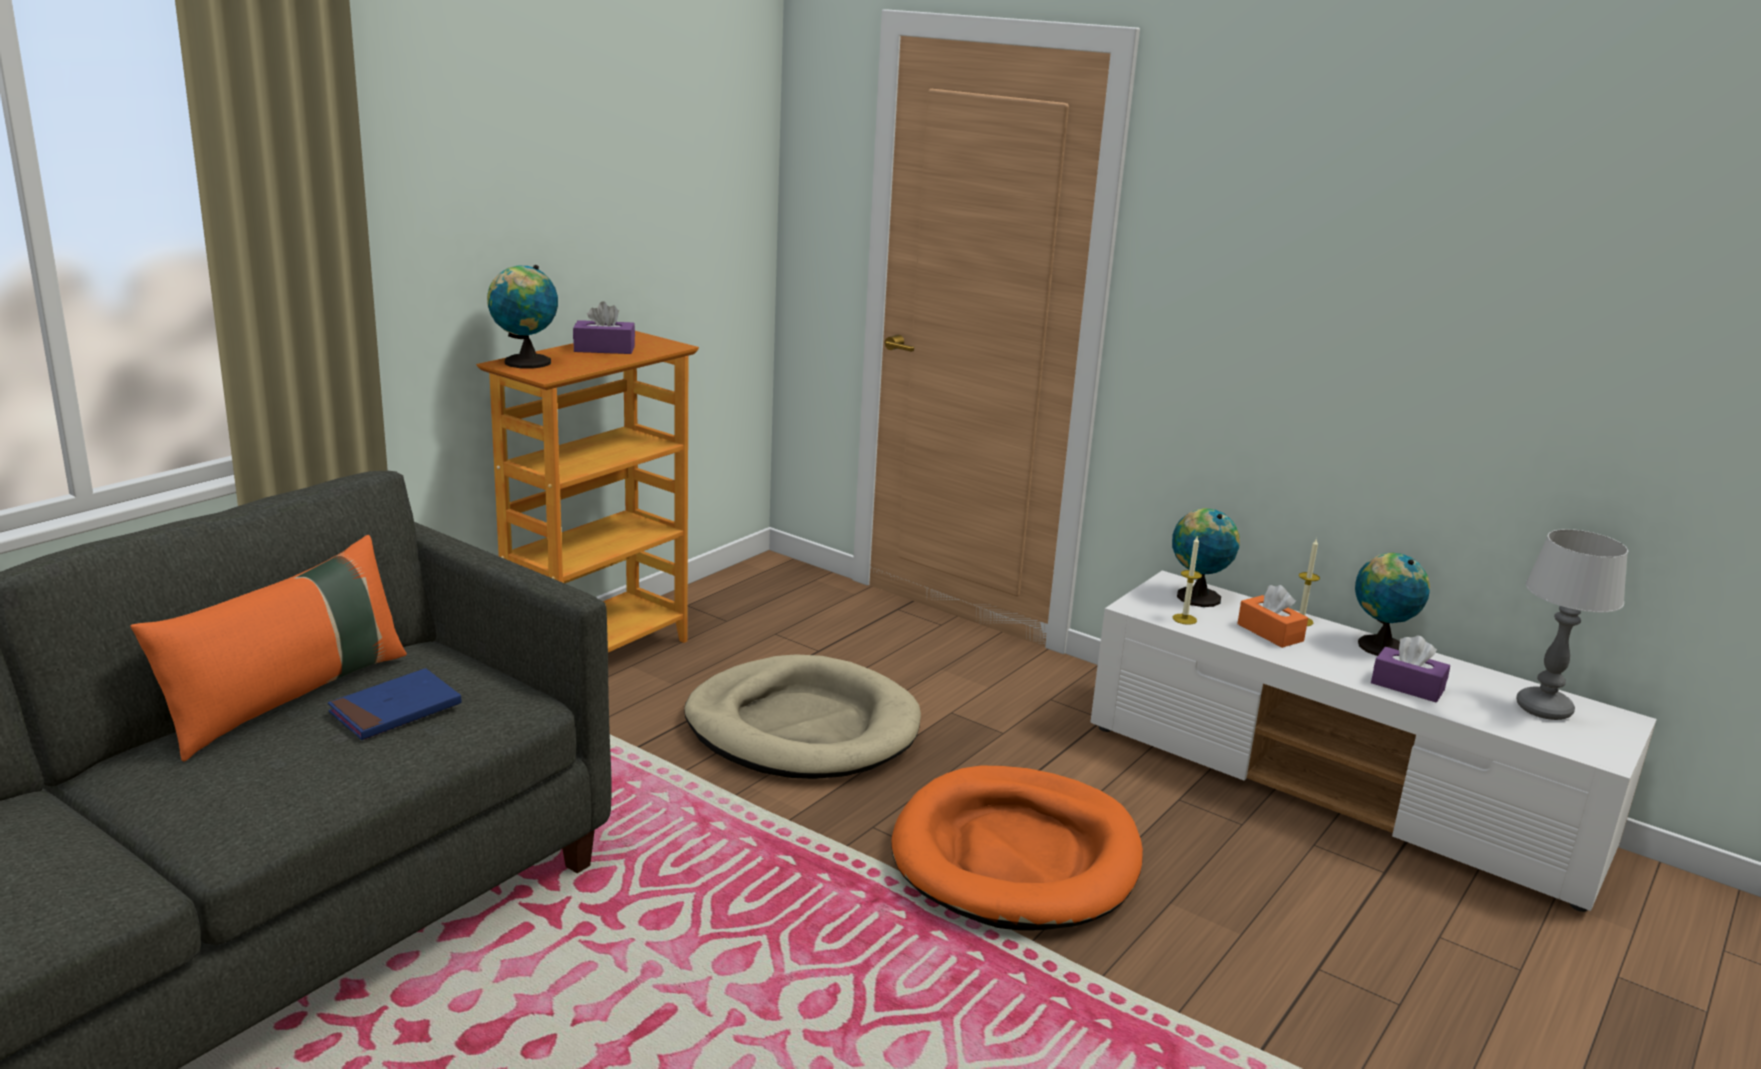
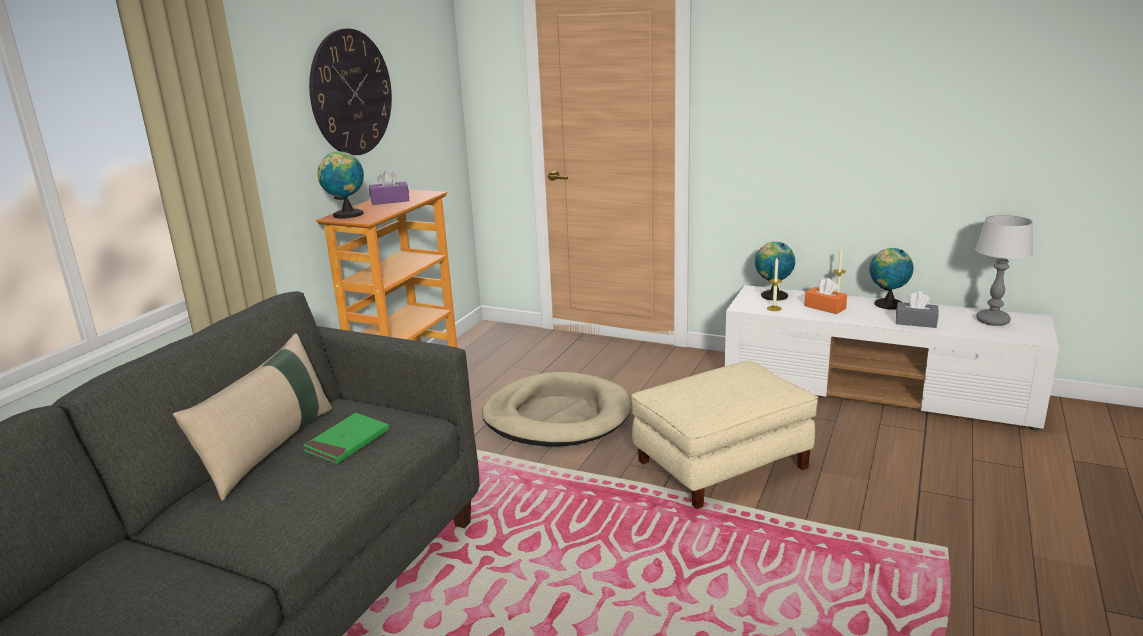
camera: 10 degrees left, 0 degrees up
(289, 698) = (270, 448): orange pillow -> beige pillow
(395, 710) = (347, 442): blue book -> green book
(570, 177) = (351, 93): none -> wall clock
(1016, 856) = (721, 464): orange dog bed -> beige ottoman
(1407, 686) = (915, 322): purple tissue box -> grey tissue box

